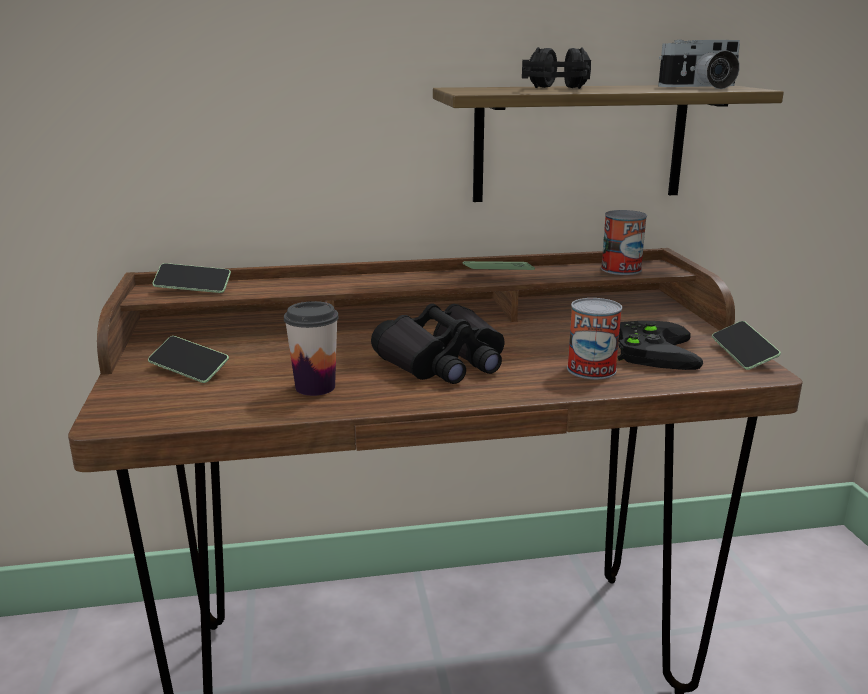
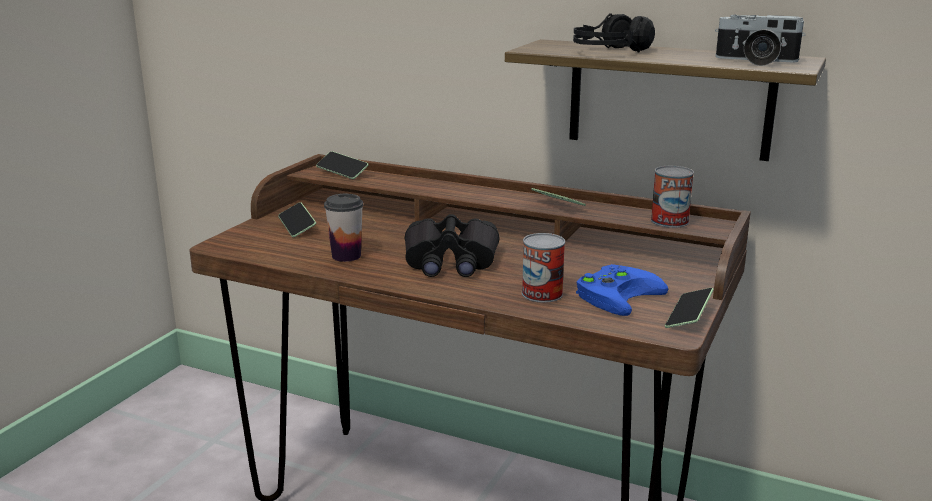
camera: 35 degrees right, 0 degrees up
(651, 350) = (617, 293): black game controller -> blue game controller

